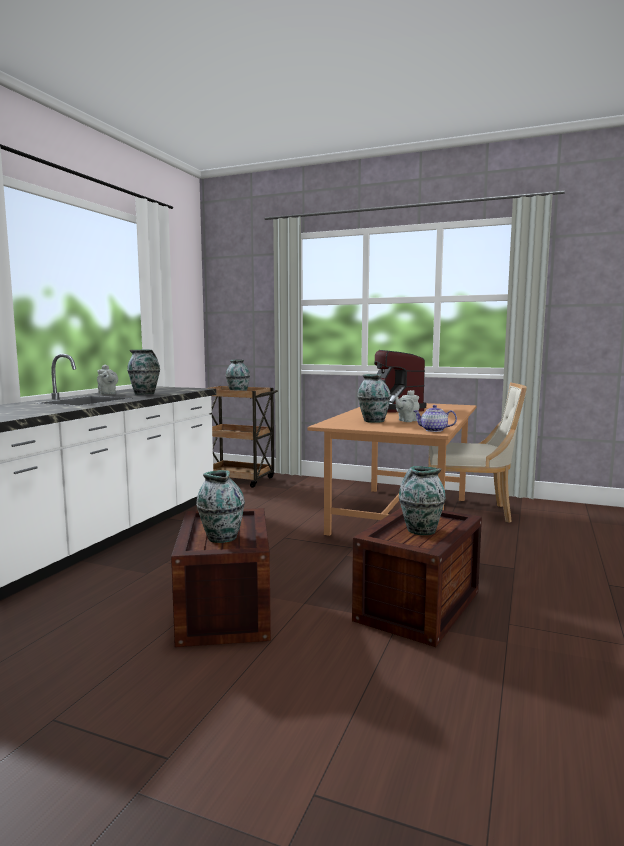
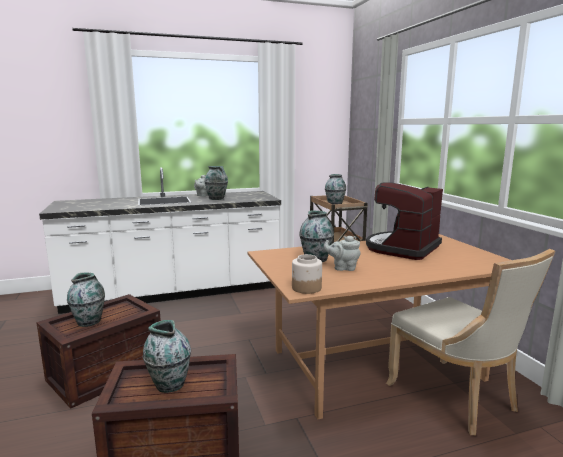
camera: 50 degrees right, 5 degrees up
(433, 430) = (306, 288): teapot -> jar

